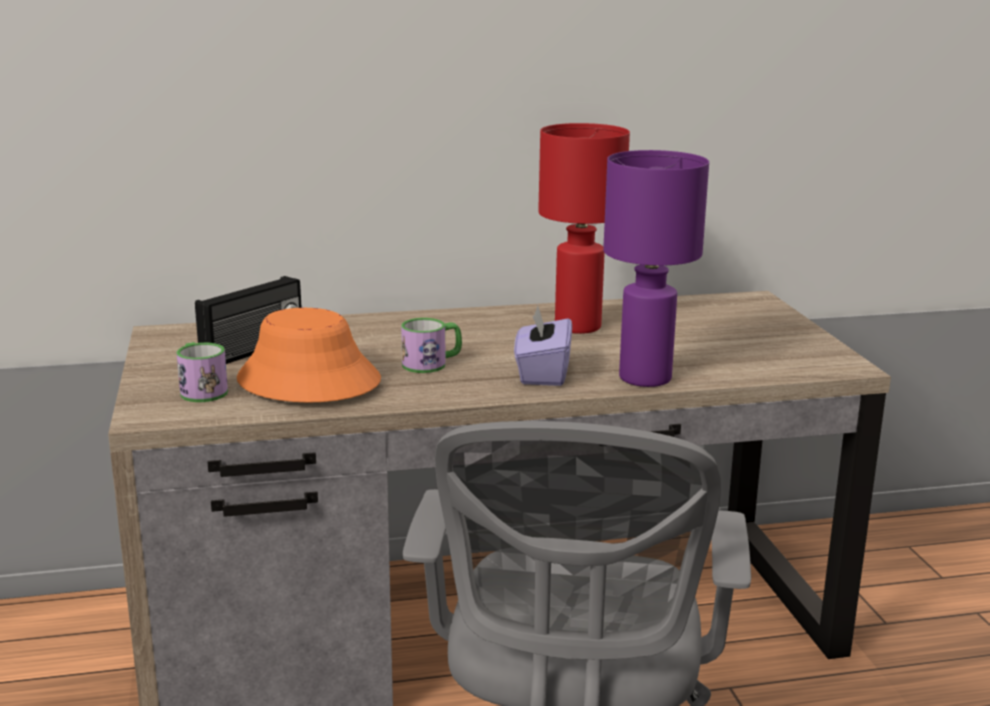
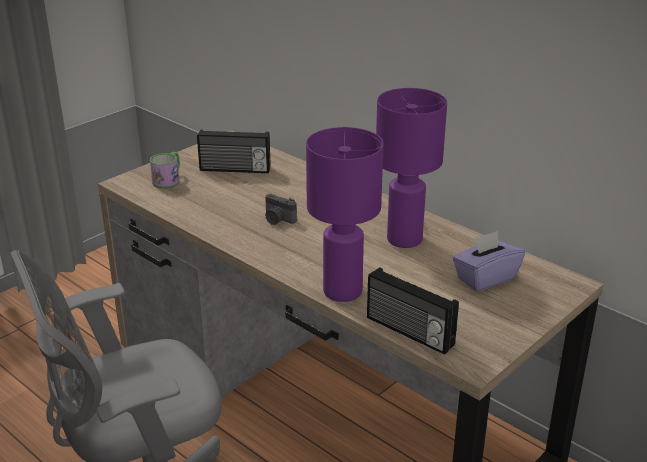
camera: 55 degrees right, 10 degrees up
(308, 381) = (211, 198): orange hat -> none
(432, 364) = (278, 220): mug -> camera
(542, 373) = (306, 256): purple tissue box -> purple tissue box (485, 278)
(576, 327) = (403, 239): red table lamp -> purple table lamp
(762, 374) = (408, 332): none -> radio

